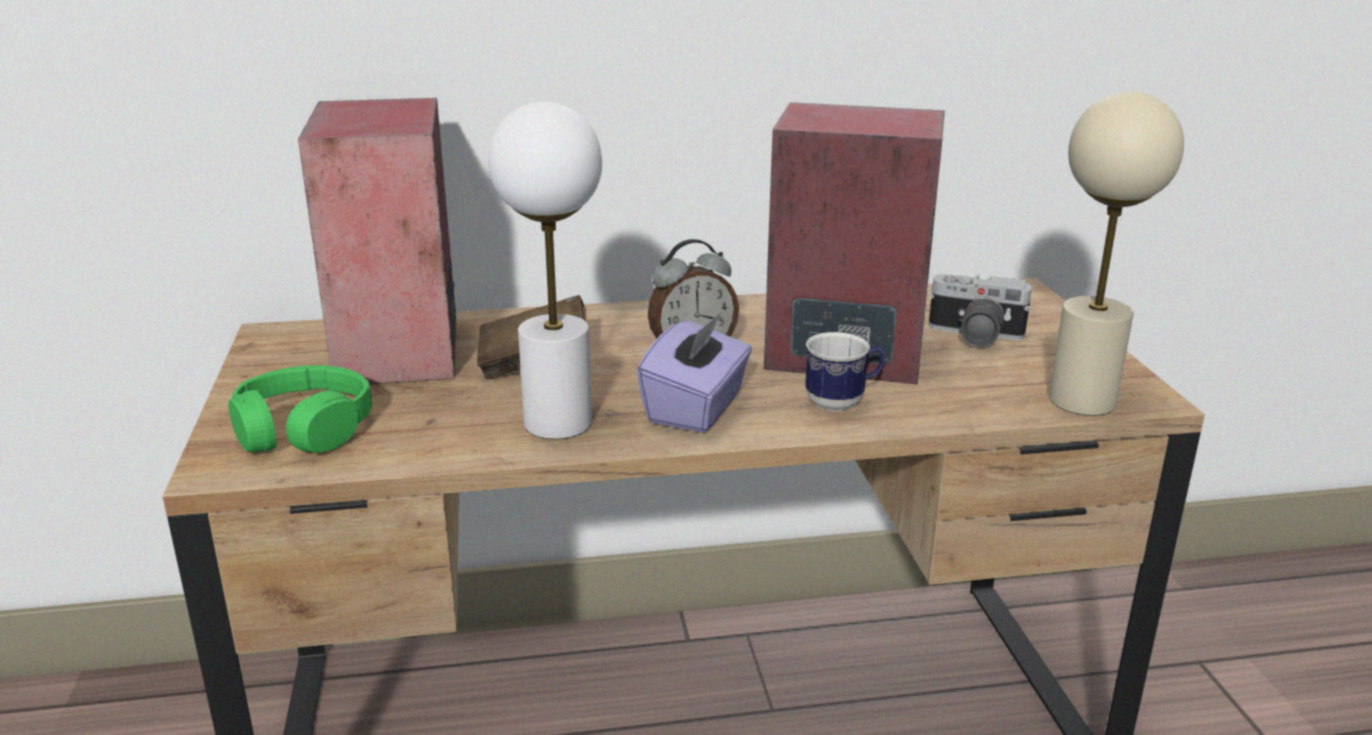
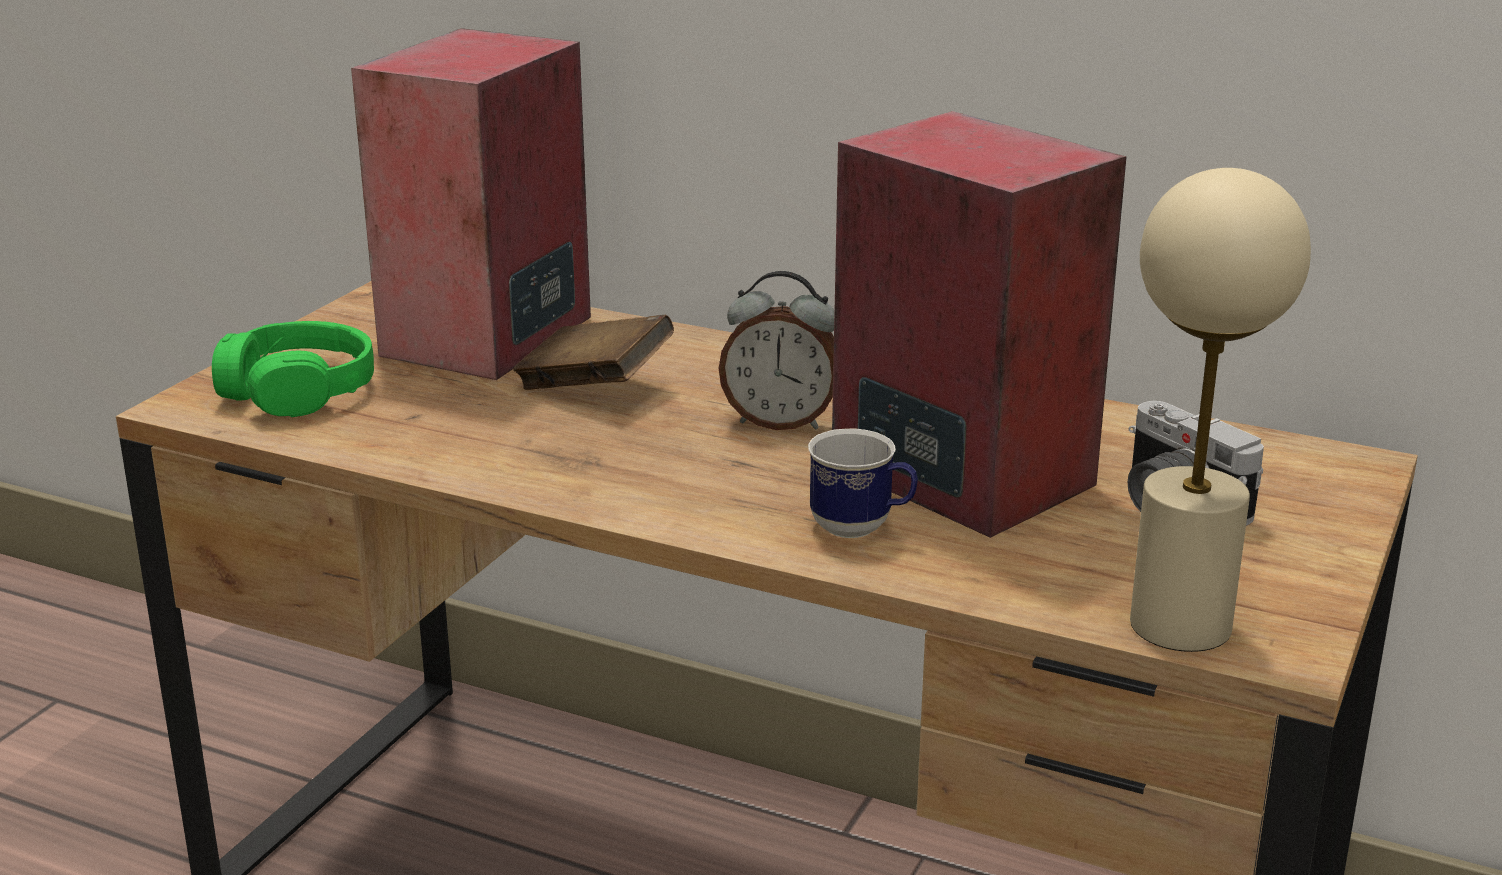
camera: 35 degrees right, 0 degrees up
(557, 423) = (523, 455): white table lamp -> none
(696, 408) = (687, 484): purple tissue box -> none

